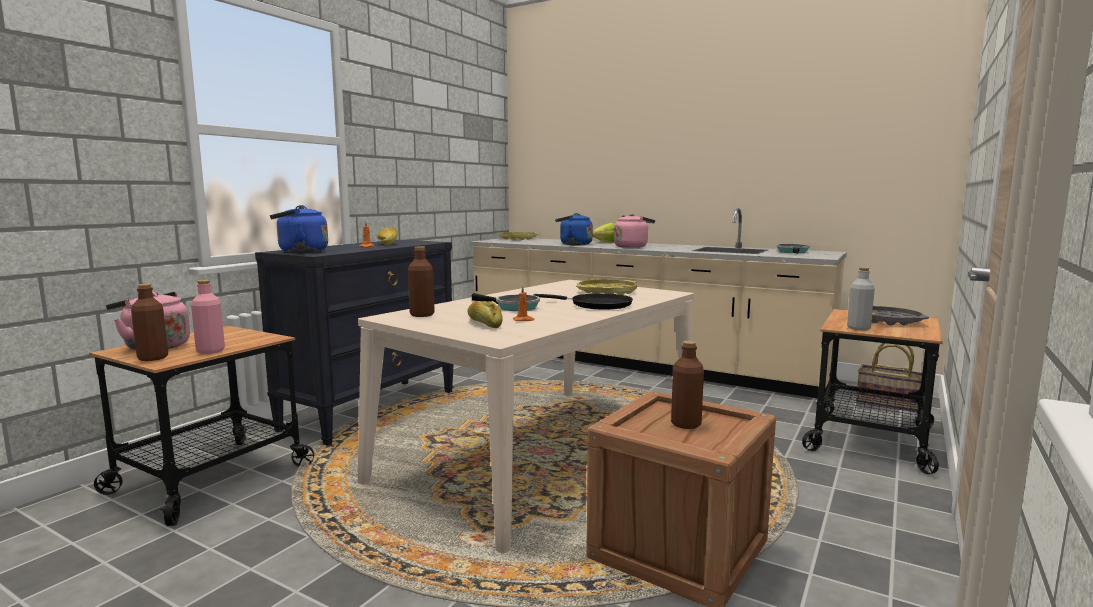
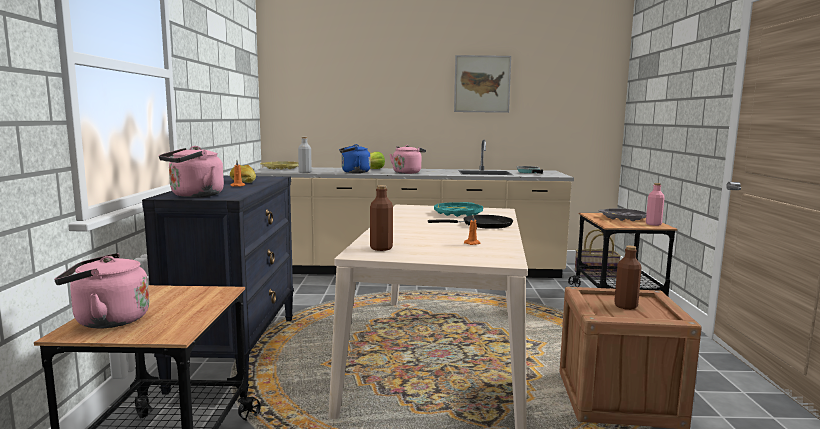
camera: 30 degrees left, 0 degrees up
(153, 358) = (145, 333): brown bottle -> none
(210, 351) = (193, 314): pink bottle -> pink bottle (653, 224)
(300, 251) = (194, 195): blue kettle -> pink kettle
(485, 323) = (455, 250): bread -> none
(513, 307) = (432, 233): frying pan -> none
(606, 292) = (458, 213): yellow tray -> turquoise tray
(746, 137) = (482, 84): none -> picture
(858, 328) = (622, 225): grey bottle -> grey bottle (305, 172)

